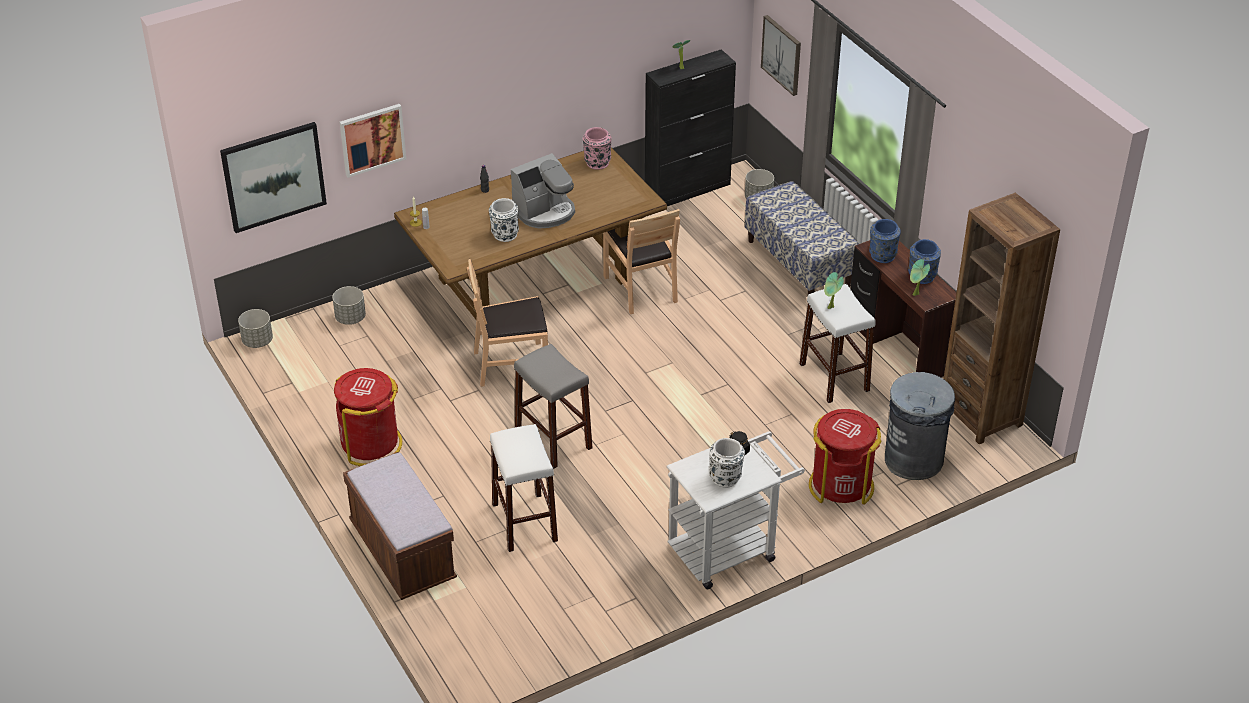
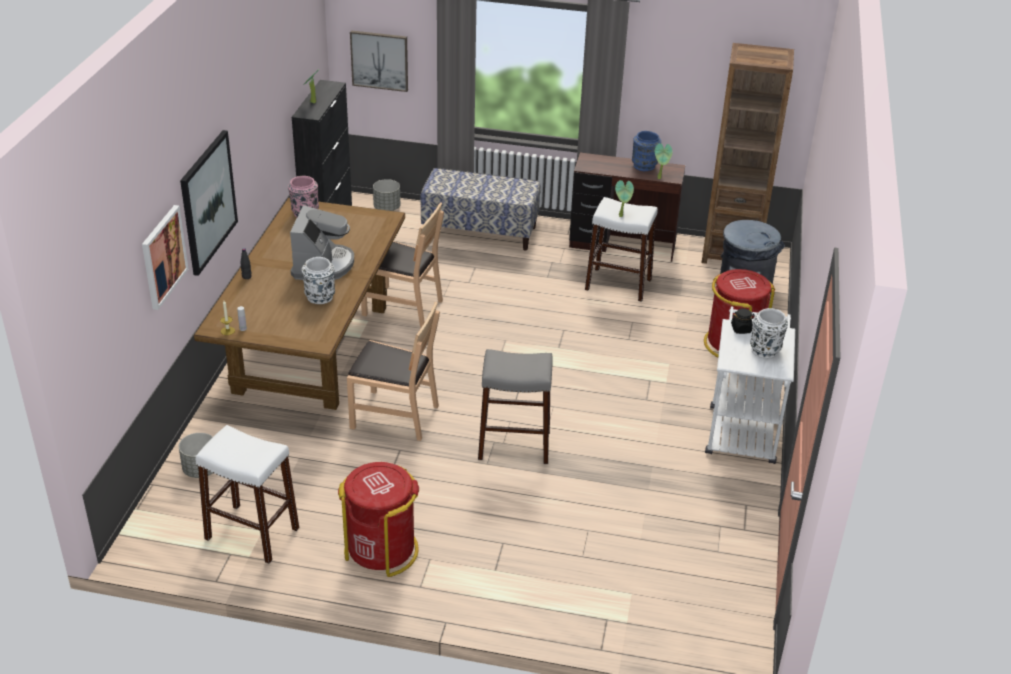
camera: 50 degrees left, 5 degrees down
(257, 341) = (139, 544): grey planter -> none
(273, 176) = (108, 336): picture -> picture (208, 201)
(402, 553) = (545, 609): brown bench -> none
(511, 364) = (394, 416): brown chair -> brown chair turned 105 degrees counterclockwise
(524, 522) = (591, 515): white stool -> white stool (252, 533)
(882, 256) = (601, 167): blue vase -> none

